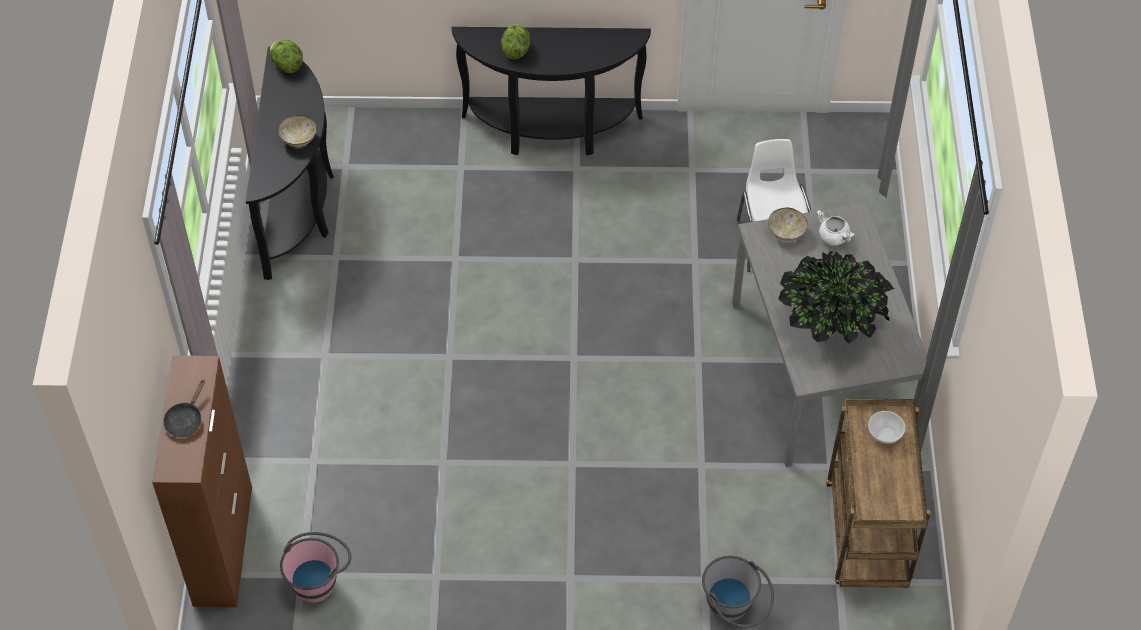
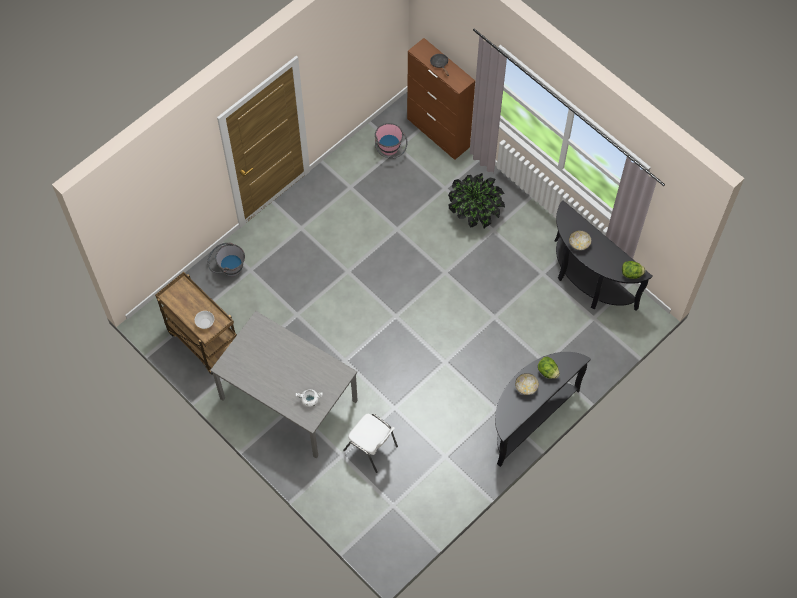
camera: 135 degrees right, 10 degrees up
(786, 233) = (331, 384): bowl -> bowl (525, 387)
(829, 328) = (270, 352): potted plant -> potted plant (475, 213)

